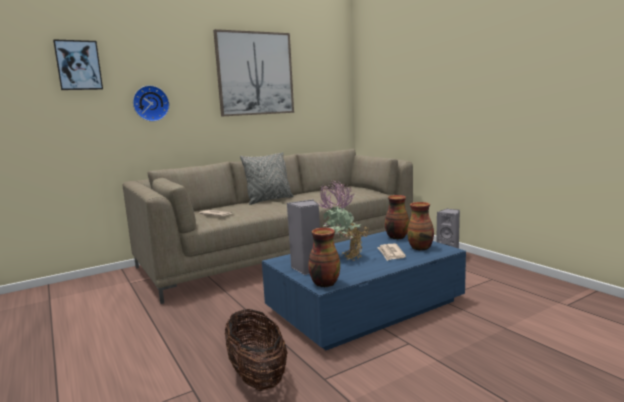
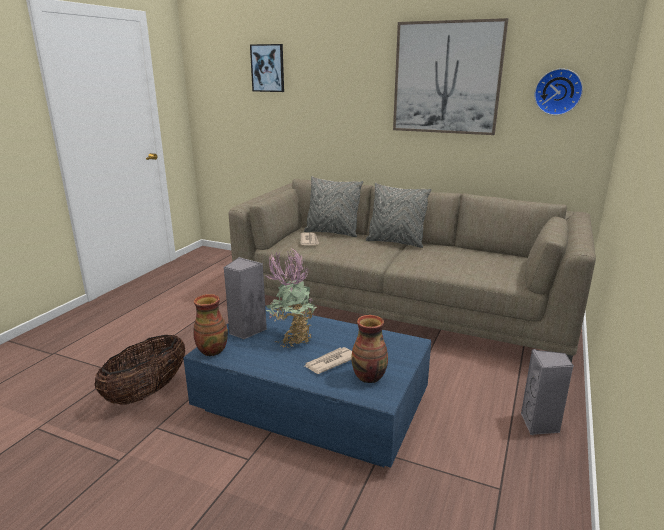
camera: 55 degrees right, 10 degrees up
(150, 103) = (323, 108): wall clock -> wall clock (558, 92)
(213, 208) = (332, 233): none -> grey pillow
(396, 237) = (396, 350): vase -> none

